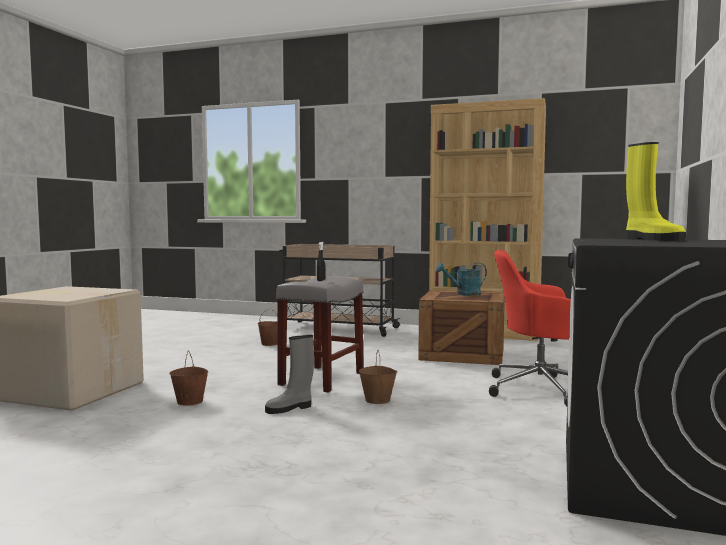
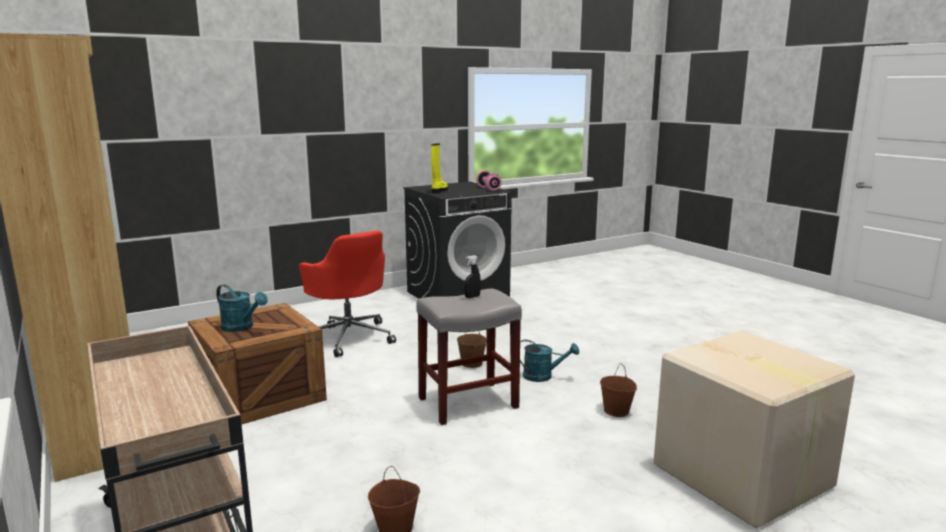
camera: 140 degrees left, 10 degrees up
(290, 408) = (543, 376): grey boot -> turquoise watering can
(629, 244) = (488, 189): none -> pink dumbbell

